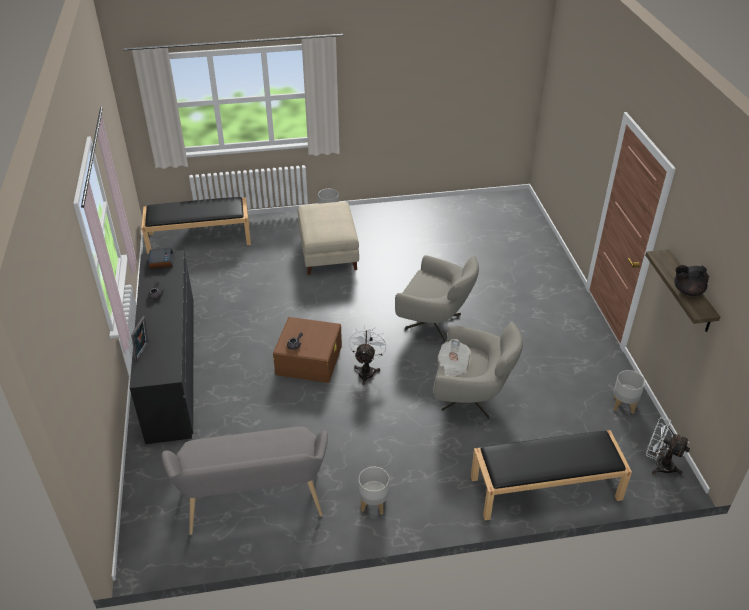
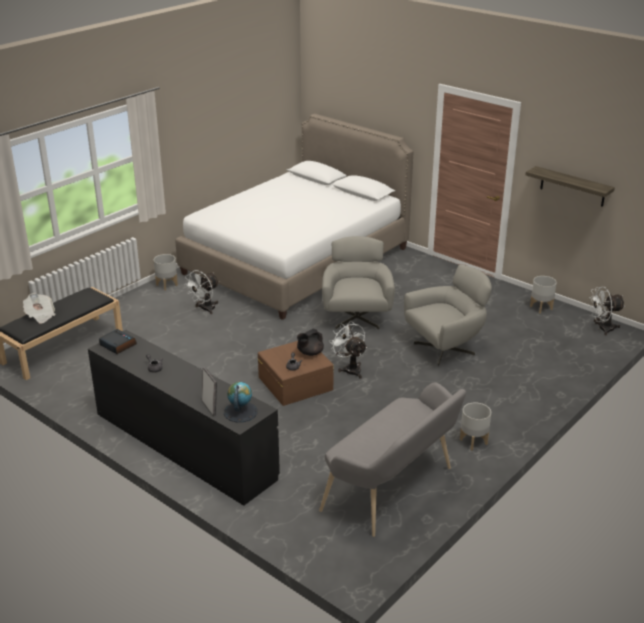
camera: 40 degrees left, 10 degrees down
(155, 368) = (240, 412): none -> globe
(329, 254) = (205, 309): beige ottoman -> white fan
(435, 323) = (356, 317): grey armchair -> grey armchair turned 75 degrees counterclockwise
(453, 365) = (437, 319): newspaper -> newspaper (40, 315)
(456, 240) = (296, 261): none -> white bed
(544, 489) = (561, 374): black bench -> none
(687, 291) = (579, 182): black teapot -> black teapot (310, 353)

